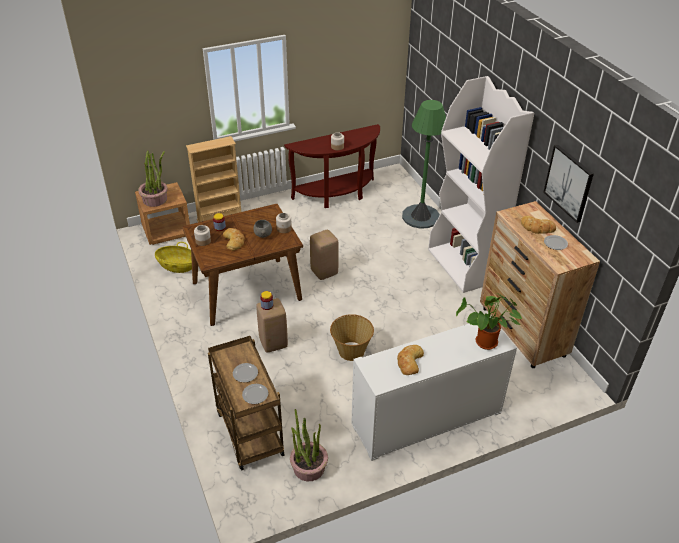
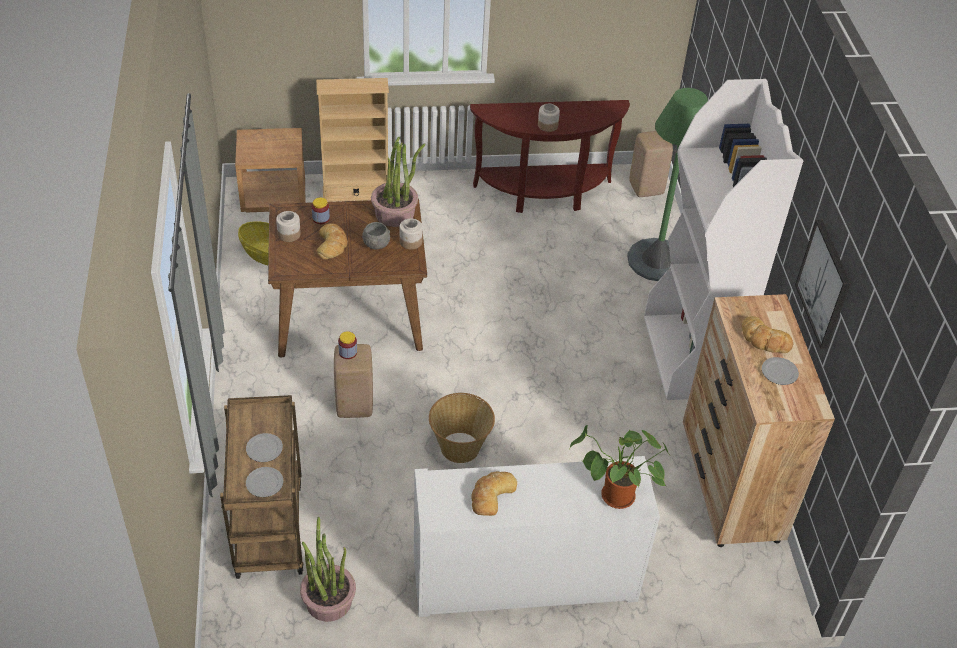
camera: 15 degrees right, 5 degrees up
(155, 199) = (260, 148): potted plant -> potted plant (395, 213)
(324, 272) = (473, 315): beige stool -> beige stool (647, 188)

